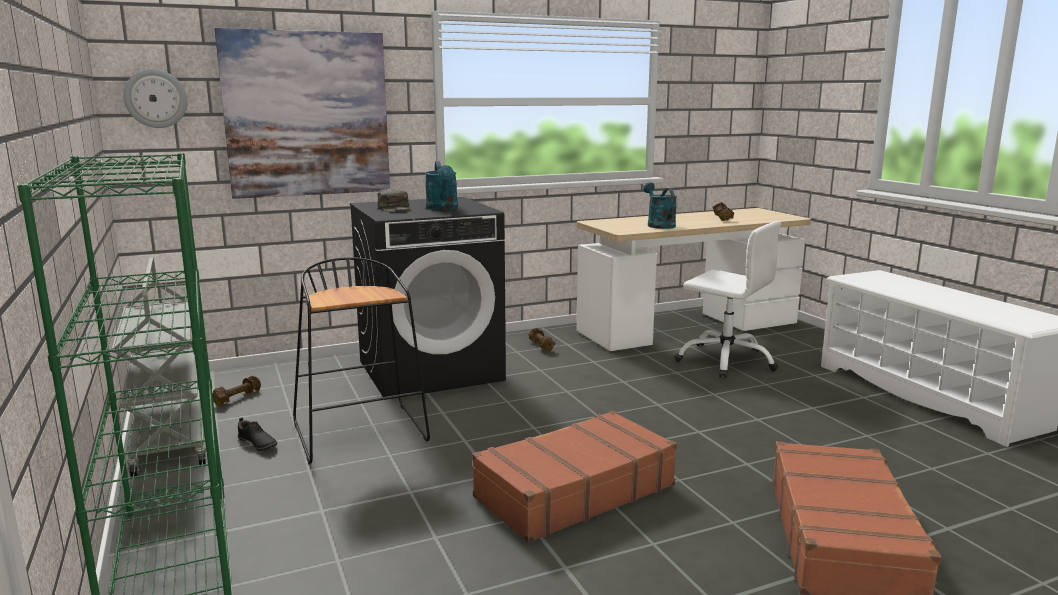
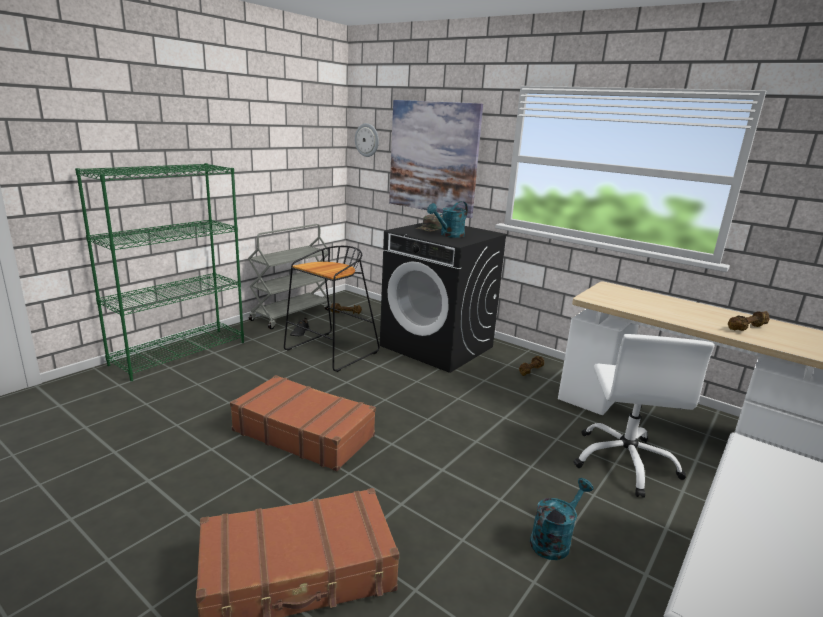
camera: 60 degrees right, 5 degrees up
(658, 225) = (647, 307): turquoise watering can -> turquoise watering can (554, 540)

